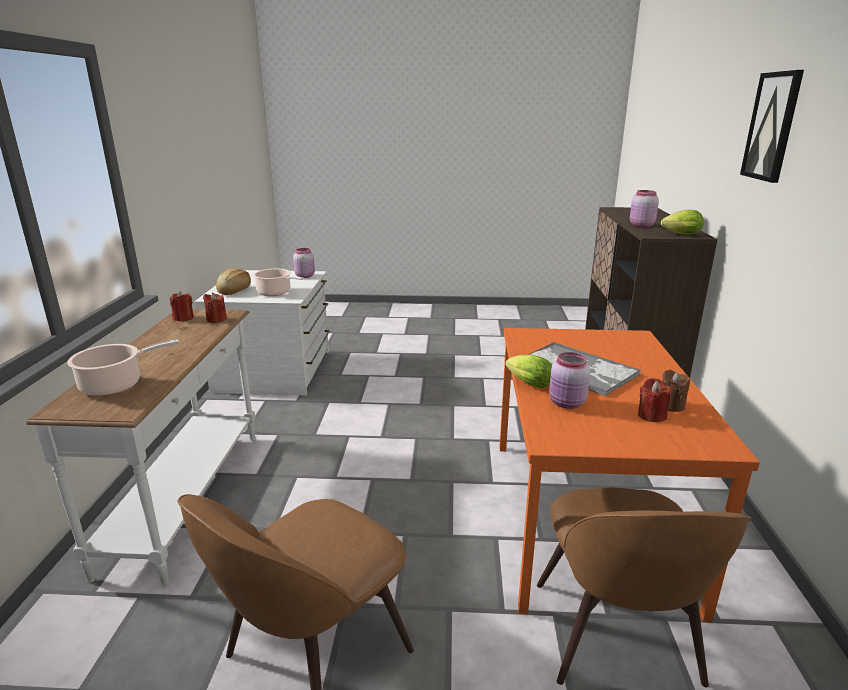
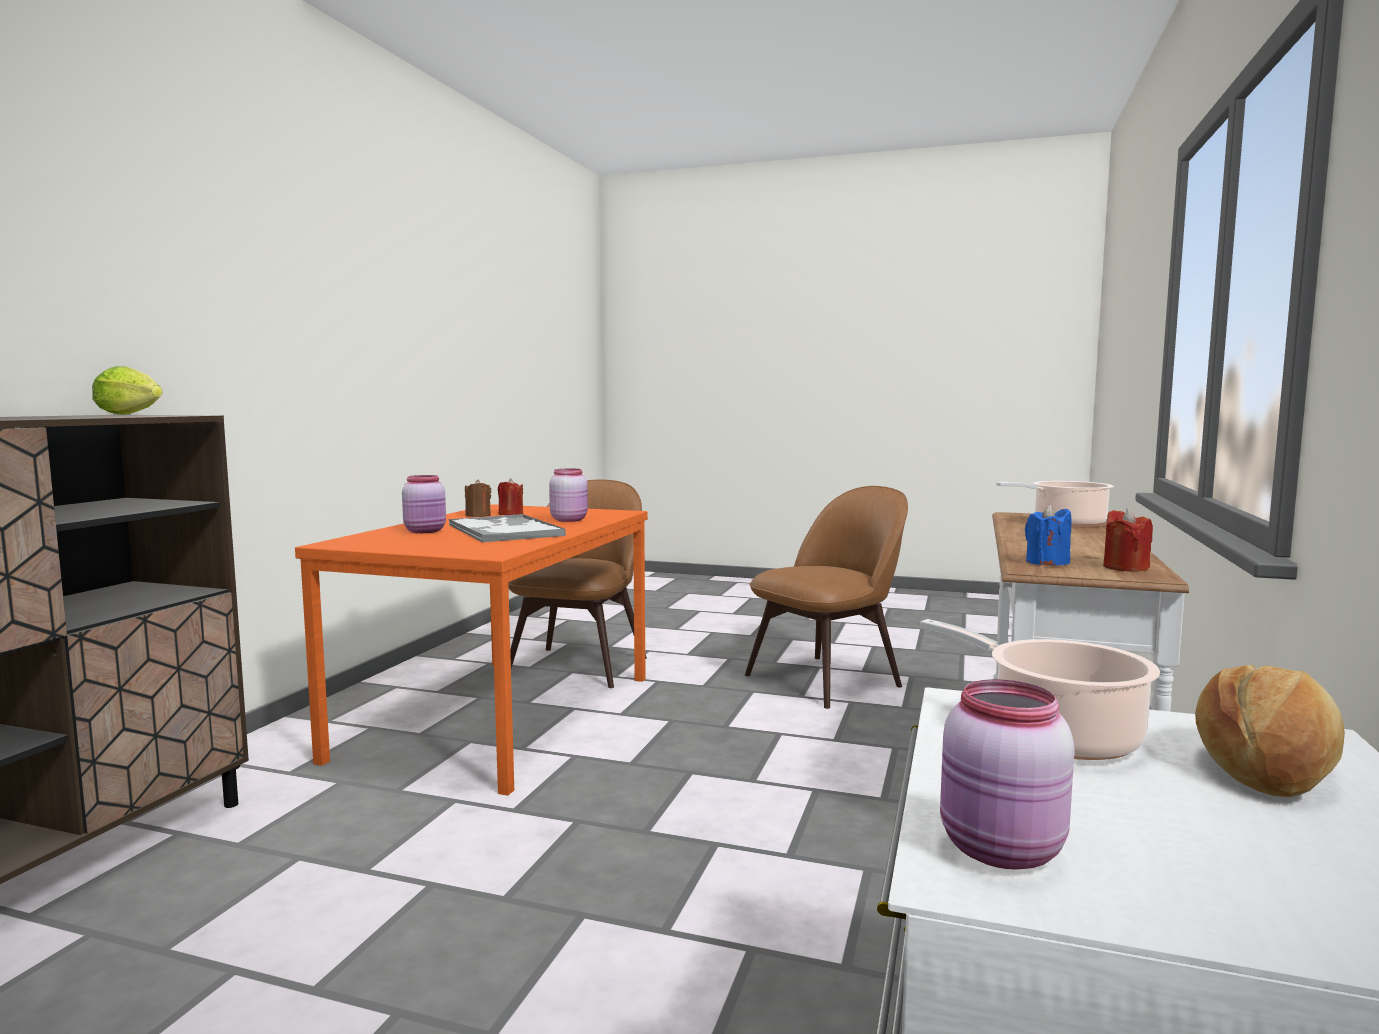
camera: 165 degrees left, 15 degrees down
(216, 319) = (1047, 563): red candle -> blue candle
(527, 383) = (583, 527): lettuce -> none
(640, 225) = (84, 417): pink jar -> pink jar (426, 531)
(772, 126) = (166, 232): picture -> none

